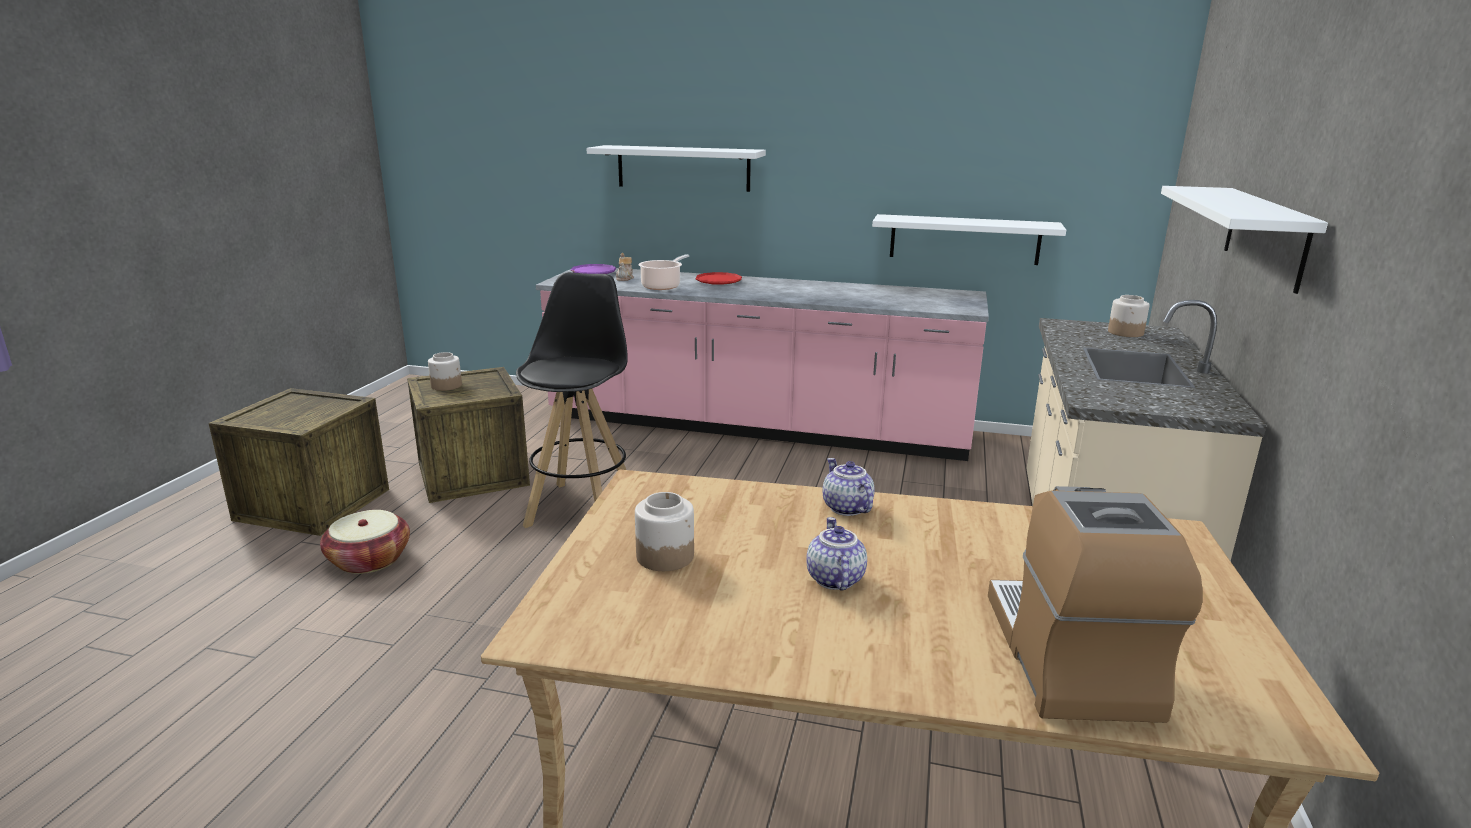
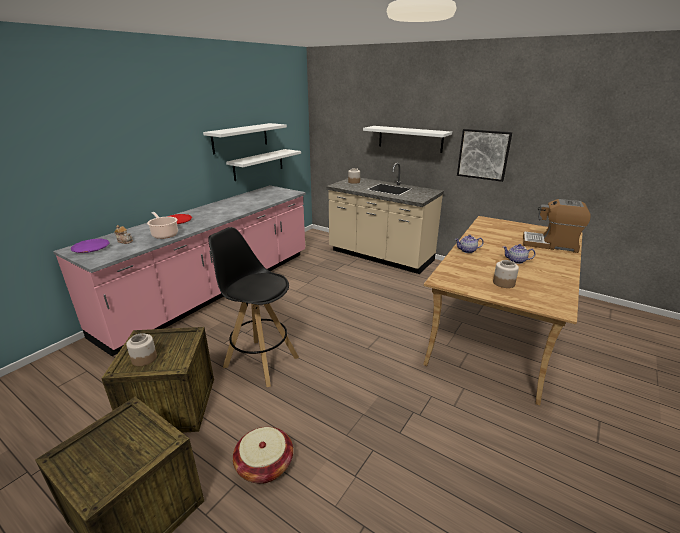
camera: 70 degrees left, 5 degrees up
(683, 168) = (119, 158): white shelf -> white shelf (240, 138)
(1362, 322) = (483, 154): none -> picture

